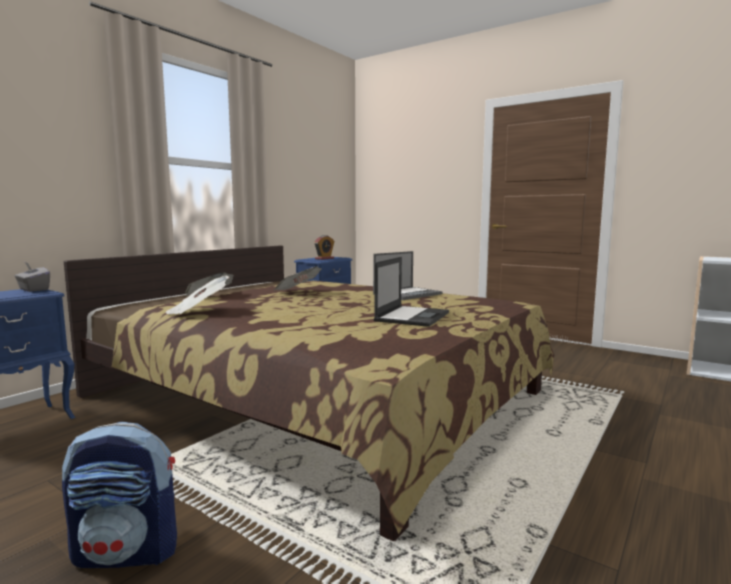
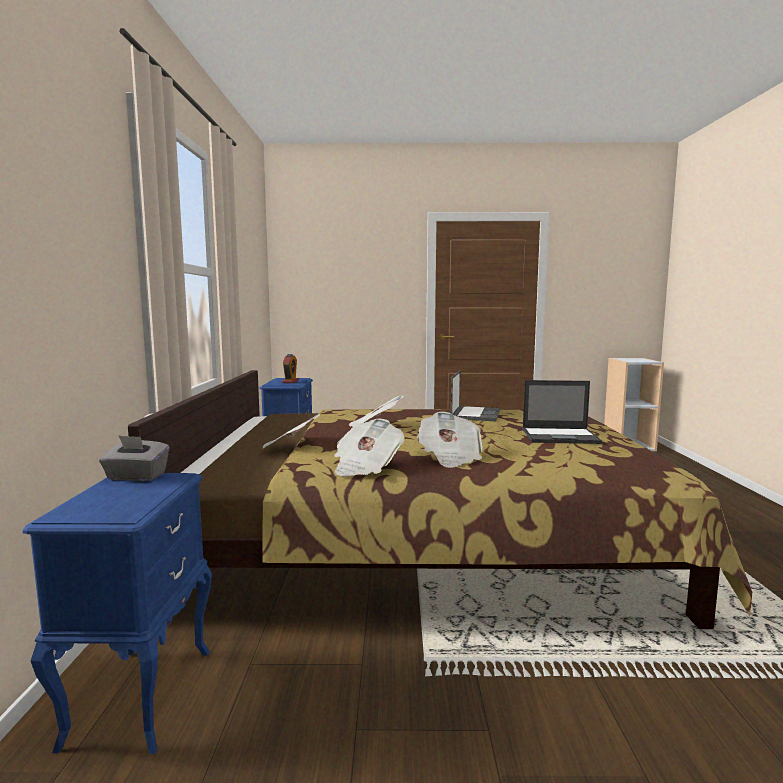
camera: 35 degrees left, 0 degrees up
(128, 552) = (589, 739): backpack -> none
(267, 315) = (450, 457): none -> newspaper
(412, 316) = (561, 436): laptop -> laptop turned 105 degrees clockwise

